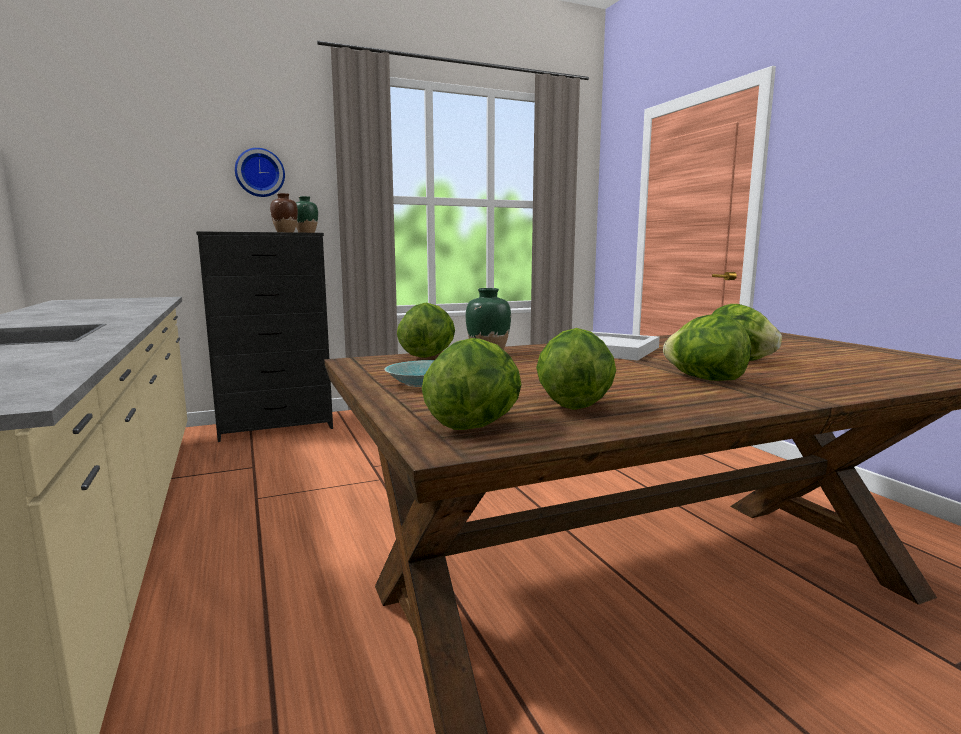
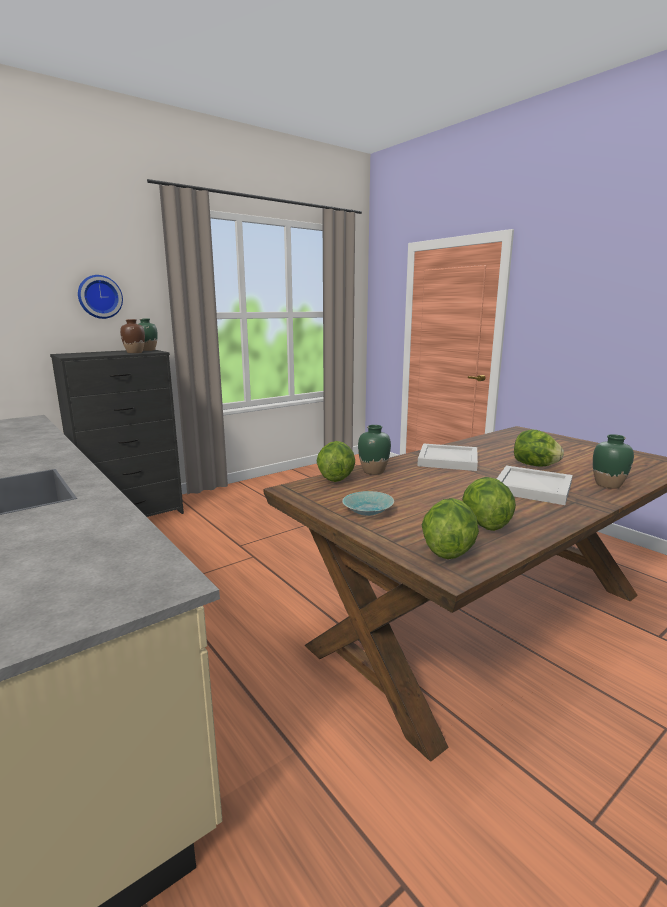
camera: 15 degrees left, 5 degrees up
(705, 379) = (533, 488): lettuce -> white tray
(841, 383) = (608, 484): none -> green vase

